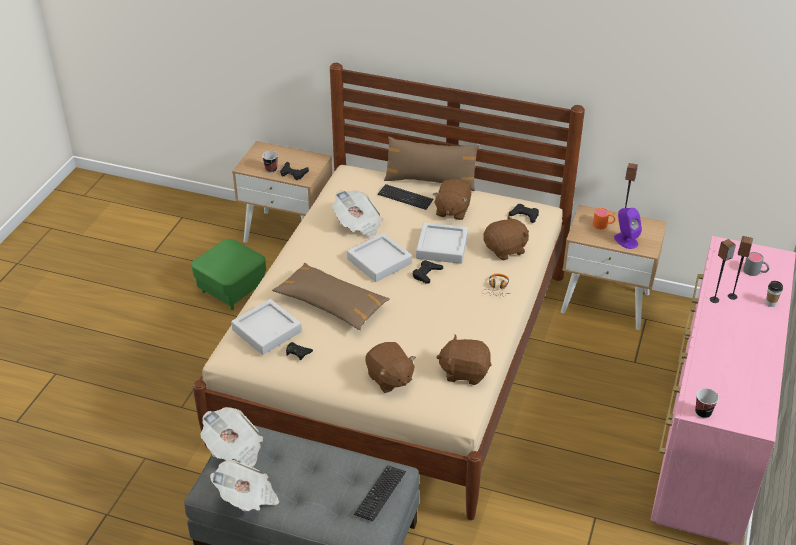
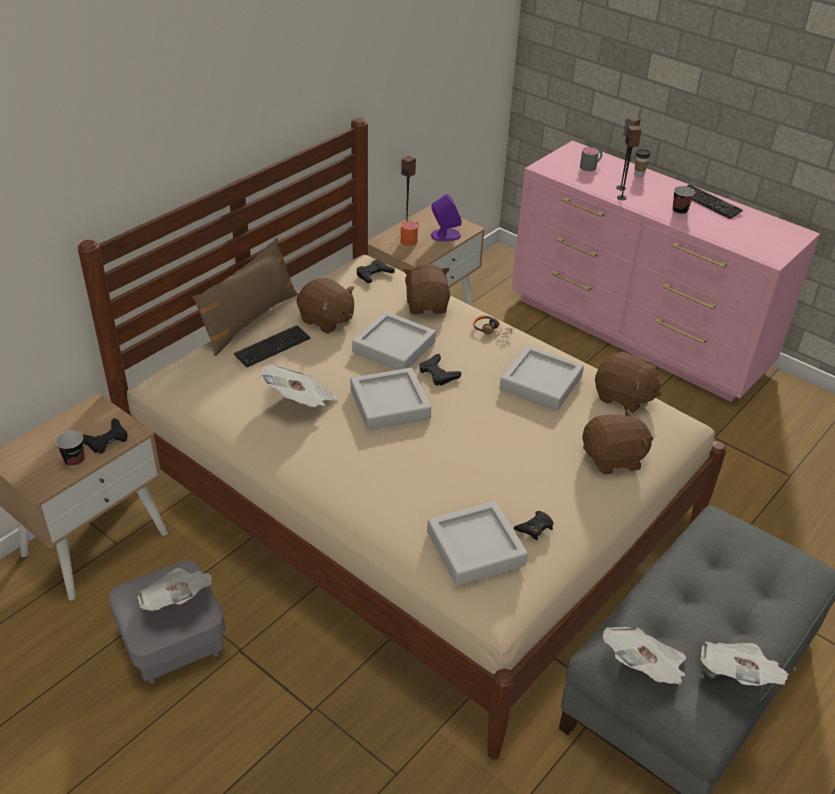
camera: 70 degrees left, 0 degrees up
(231, 263) = (177, 600): none -> newspaper
(232, 290) = (173, 643): green ottoman -> grey ottoman
(331, 304) = (452, 470): brown pillow -> none
(380, 494) = (755, 542): keyboard -> keyboard (709, 203)
(449, 325) = (541, 383): none -> grey tray
(464, 372) = (623, 397): brown plush toy -> brown plush toy turned 90 degrees counterclockwise
(703, 413) = (777, 254): cup -> cup (679, 211)

